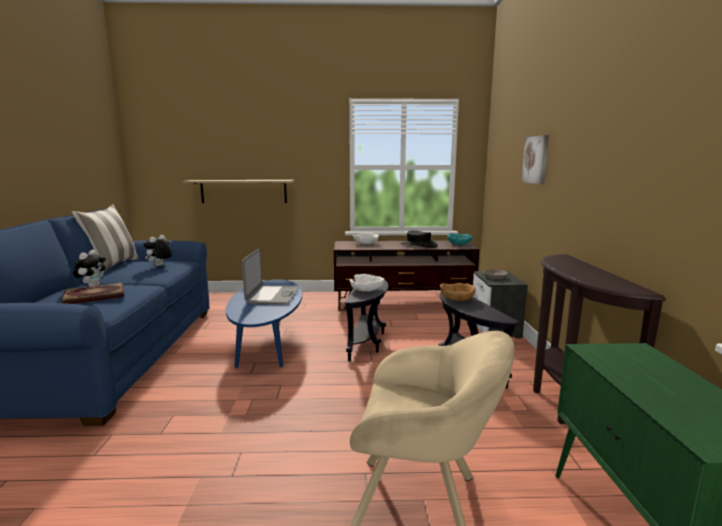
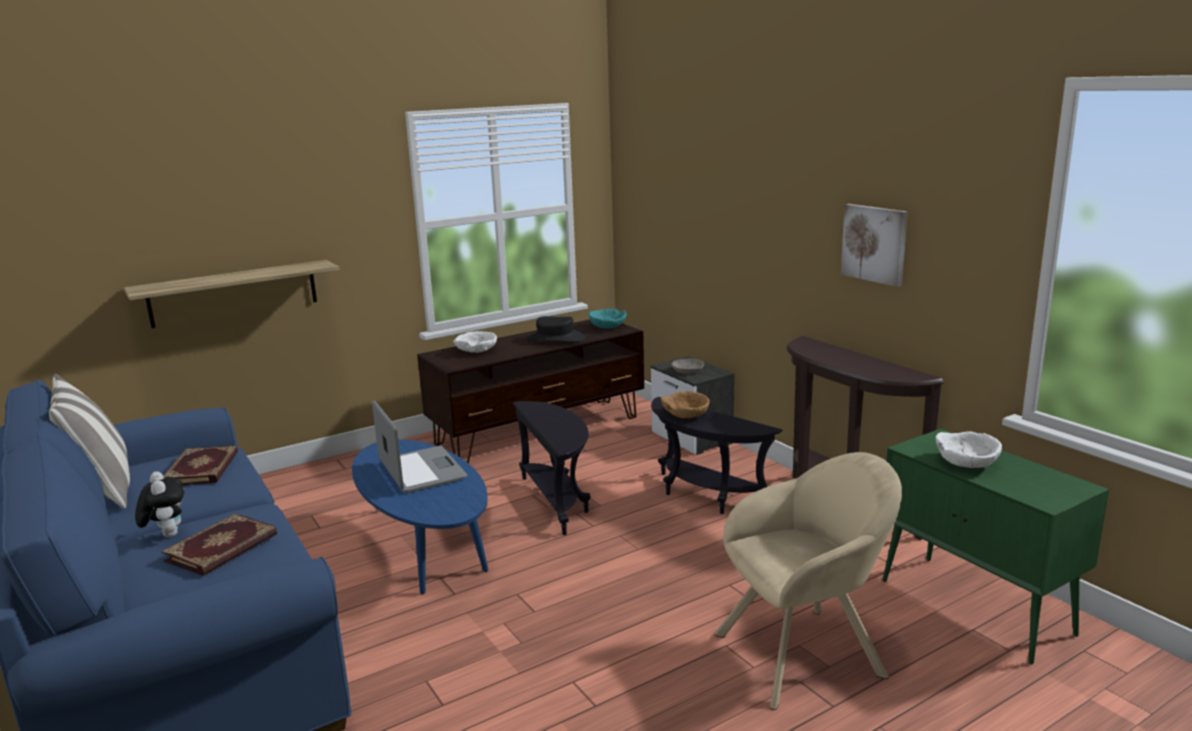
camera: 30 degrees left, 5 degrees up
(160, 266) = (203, 469): plush toy -> book
(367, 290) = (560, 428): white bowl -> white bowl (966, 462)
(536, 159) = (728, 211): picture -> picture (875, 243)

